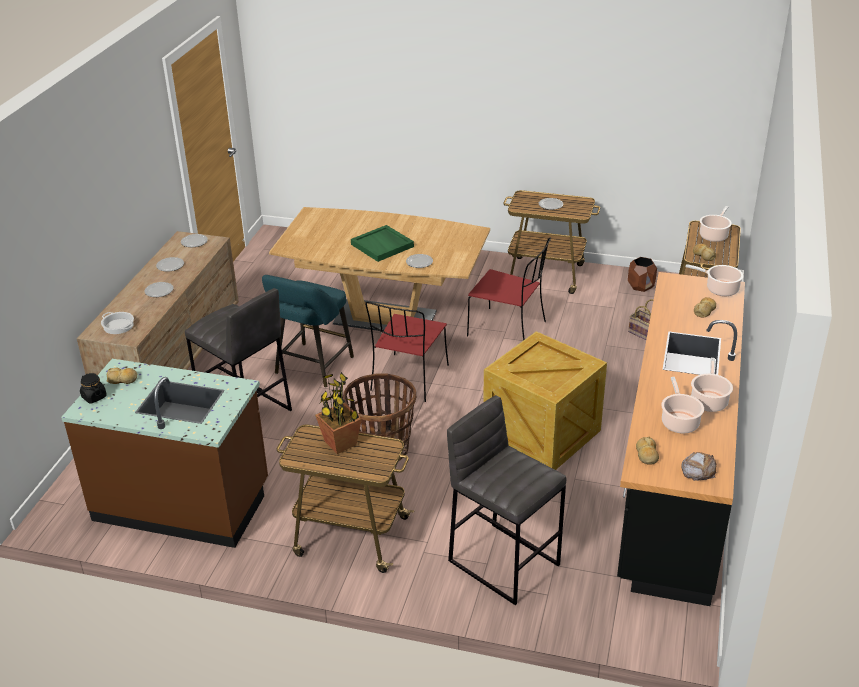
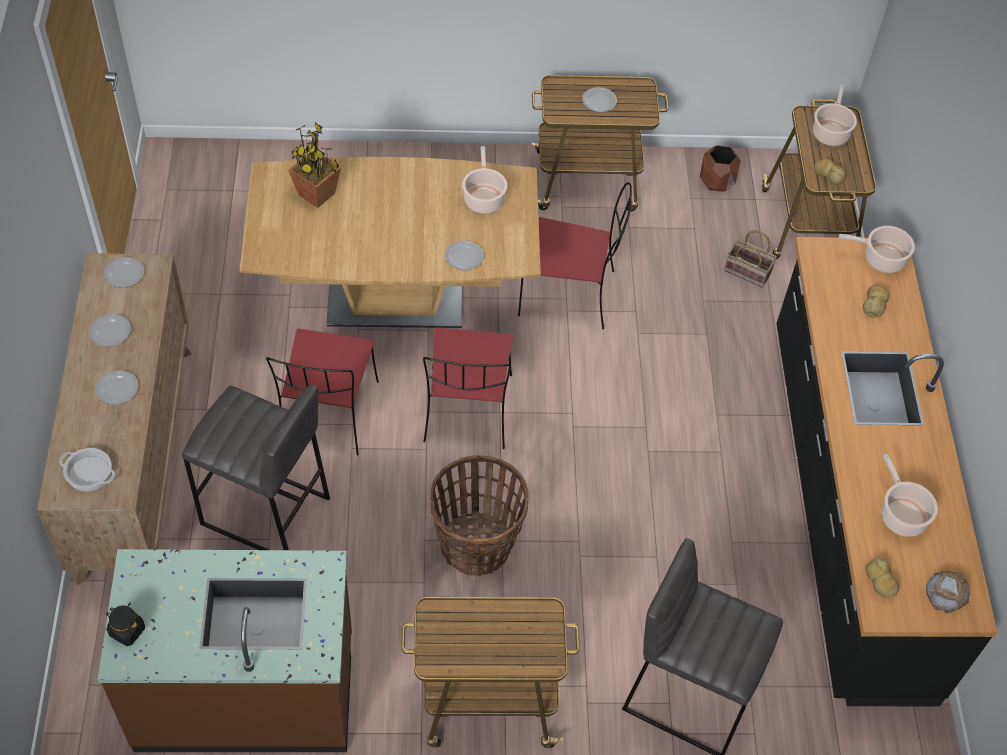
camera: 20 degrees left, 20 degrees up
(122, 380) = (153, 589): bread -> none
(312, 368) = (328, 414): turquoise stool -> red chair
(340, 443) = (483, 622): potted plant -> potted plant (317, 195)
(383, 245) = (400, 229): green tray -> none
(540, 434) = (667, 475): crate -> none
(709, 401) = (925, 470): cooking pot -> cooking pot (483, 198)

